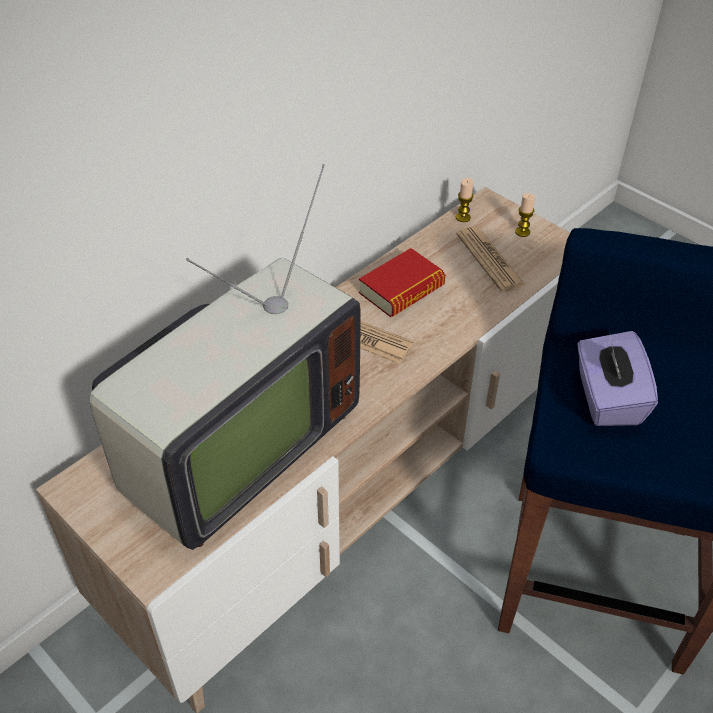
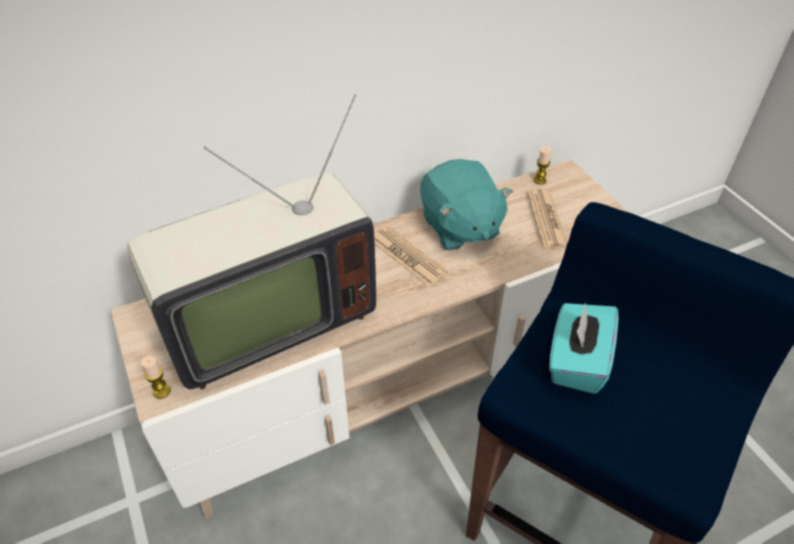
camera: 20 degrees right, 0 degrees up
(401, 289) = (459, 227): book -> turquoise plush toy
(522, 232) = (586, 203): candle -> candle (161, 391)
(607, 398) = (576, 362): purple tissue box -> turquoise tissue box

